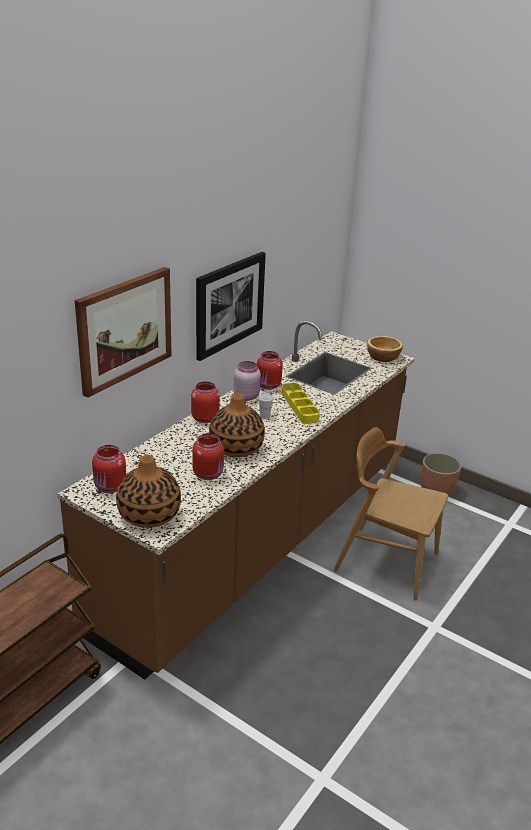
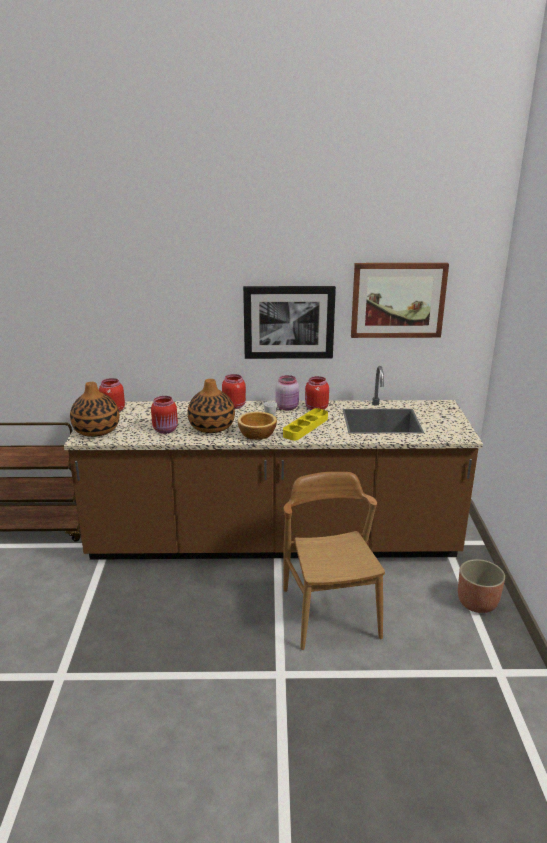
camera: 55 degrees right, 5 degrees down
(124, 329) = (161, 304): picture -> picture (398, 300)
(383, 357) = (453, 431): bowl -> bowl (256, 434)

